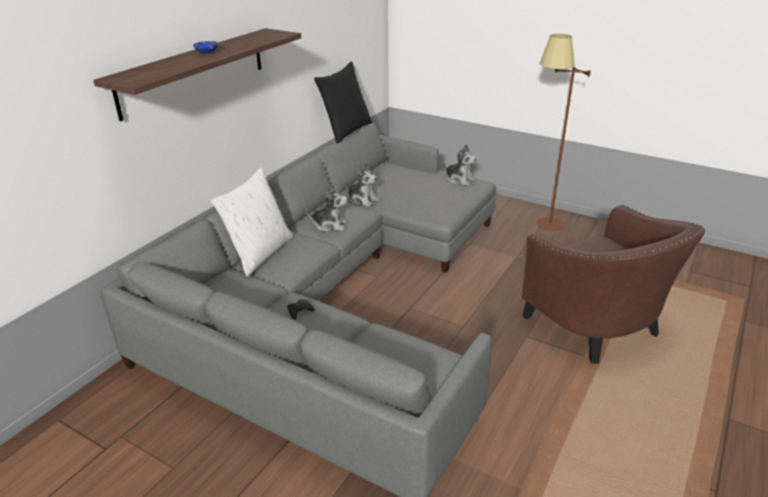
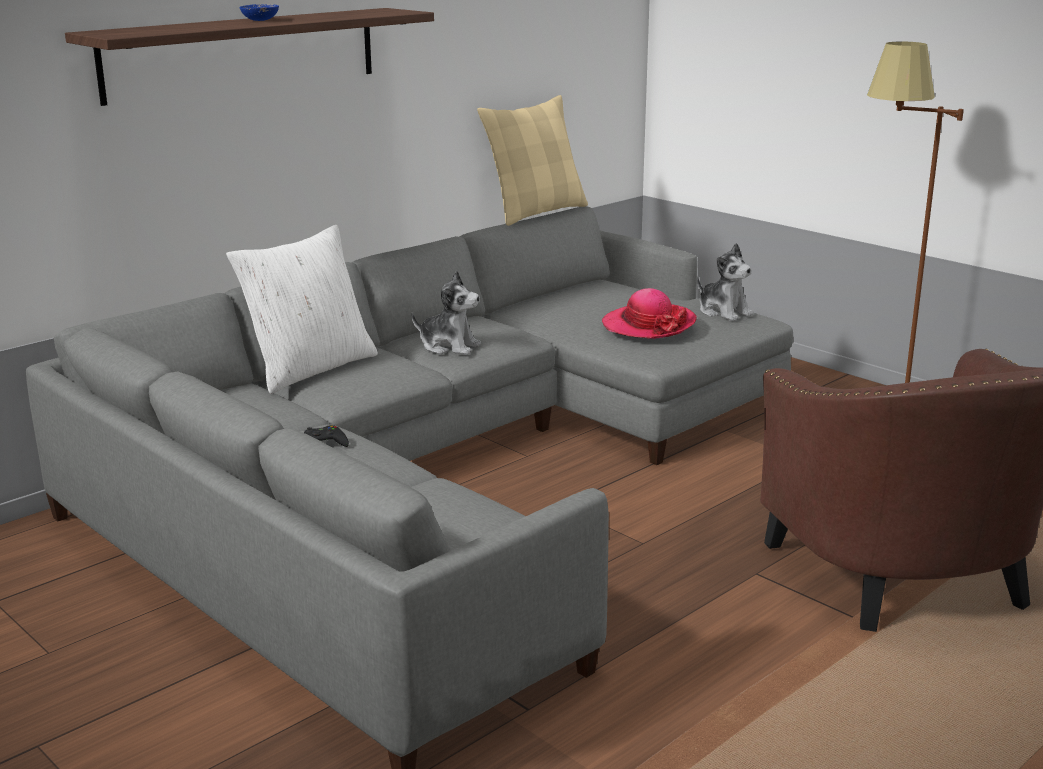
camera: 15 degrees right, 10 degrees down
(347, 131) = (536, 213): black pillow -> beige pillow
(362, 200) = (529, 322): plush toy -> none
(428, 195) = (648, 325): none -> hat

